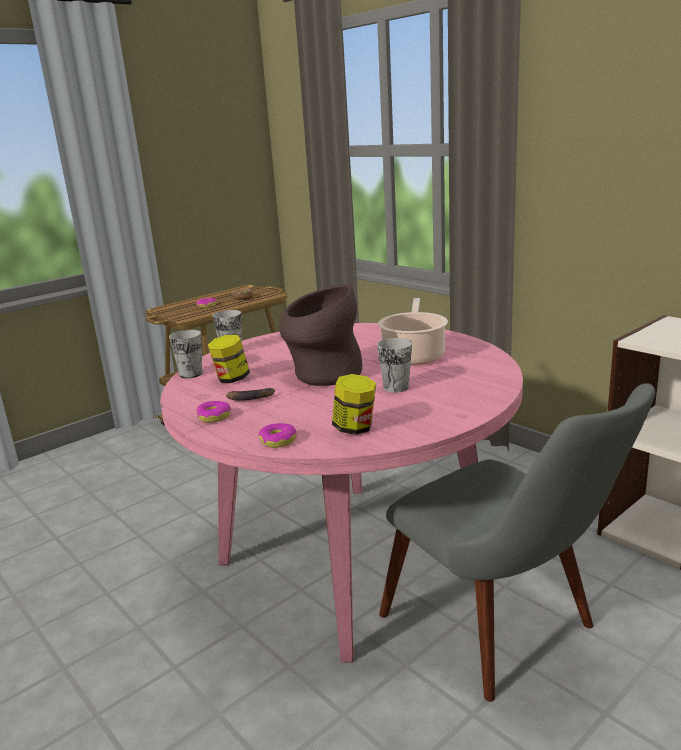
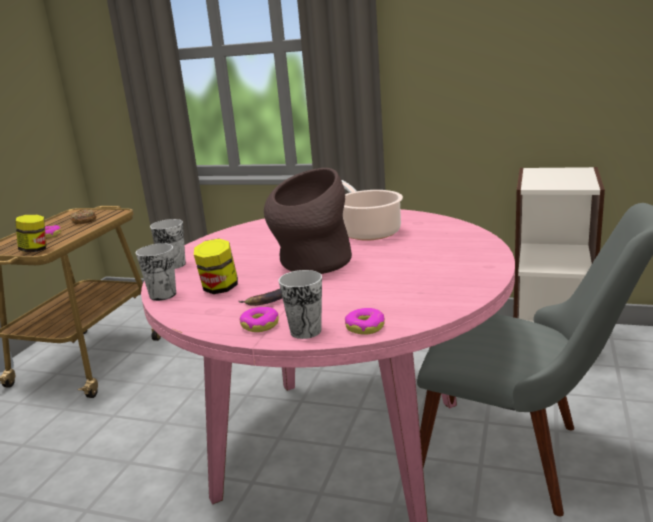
camera: 30 degrees left, 0 degrees up
(355, 428) = (418, 298): jar -> jar (35, 250)
(396, 387) = (397, 259): cup -> cup (305, 331)

